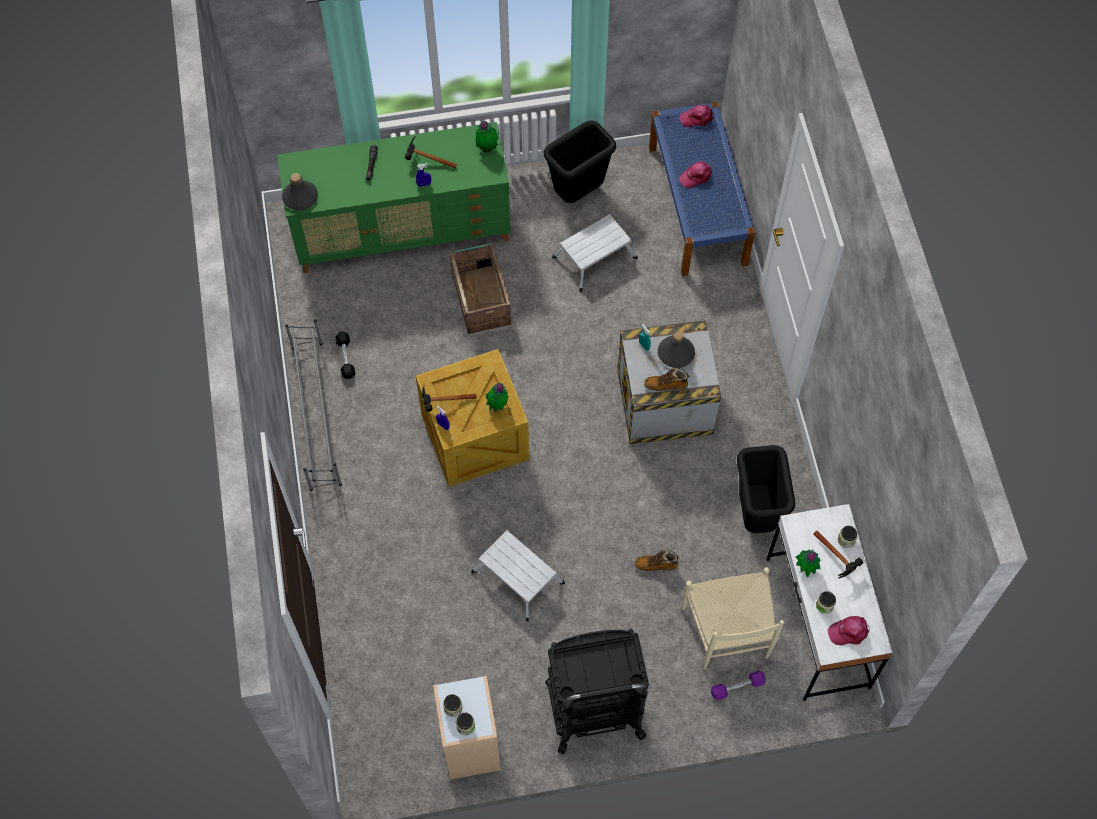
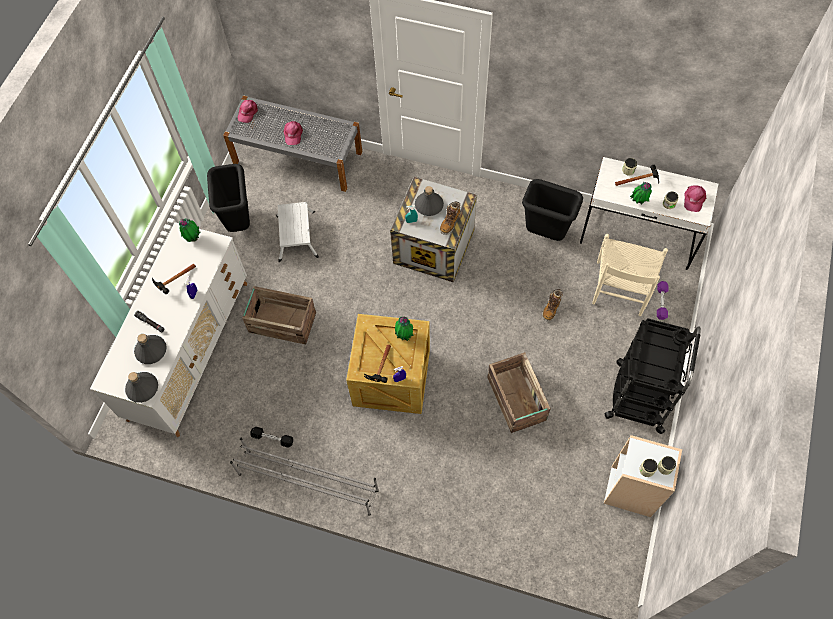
camera: 60 degrees left, 0 degrees up
(342, 182) = (151, 351): none -> grey bottle
(401, 230) = (189, 350): green dresser -> white dresser
(517, 577) = (516, 400): white step ladder -> crate
(698, 205) = (298, 157): blue bench -> grey bench
(728, 633) = (620, 290): beige chair -> beige chair turned 90 degrees clockwise

